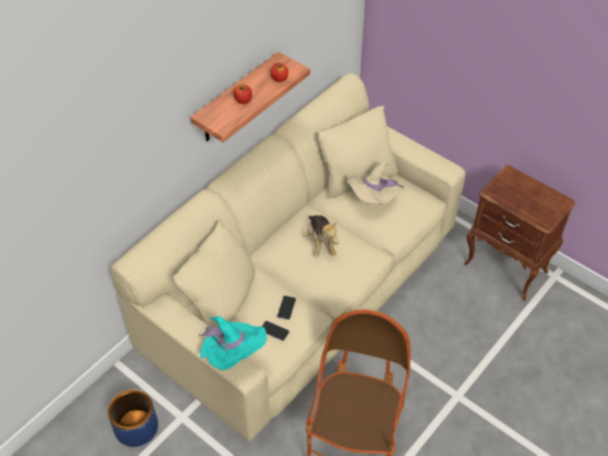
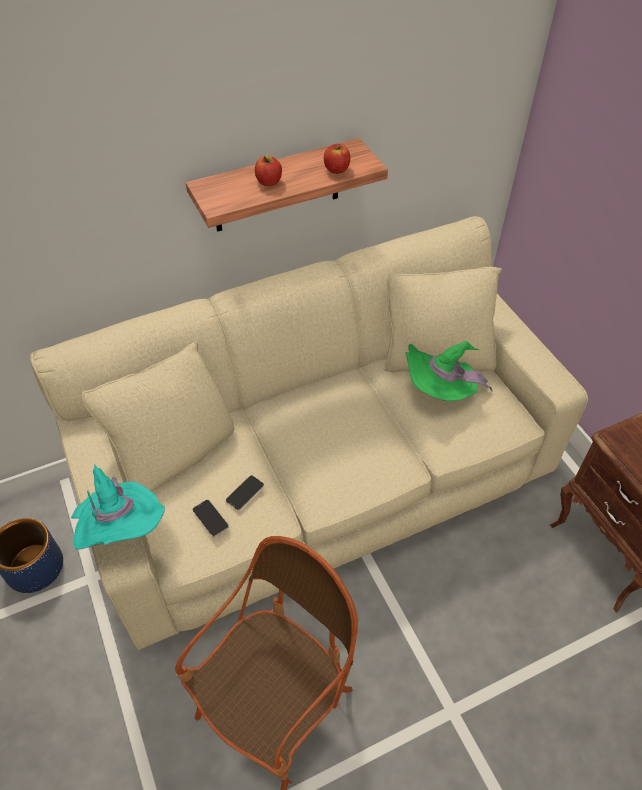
camera: 25 degrees right, 0 degrees up
(320, 242) = (341, 423): plush toy -> none
(372, 199) = (440, 391): beige hat -> green hat

